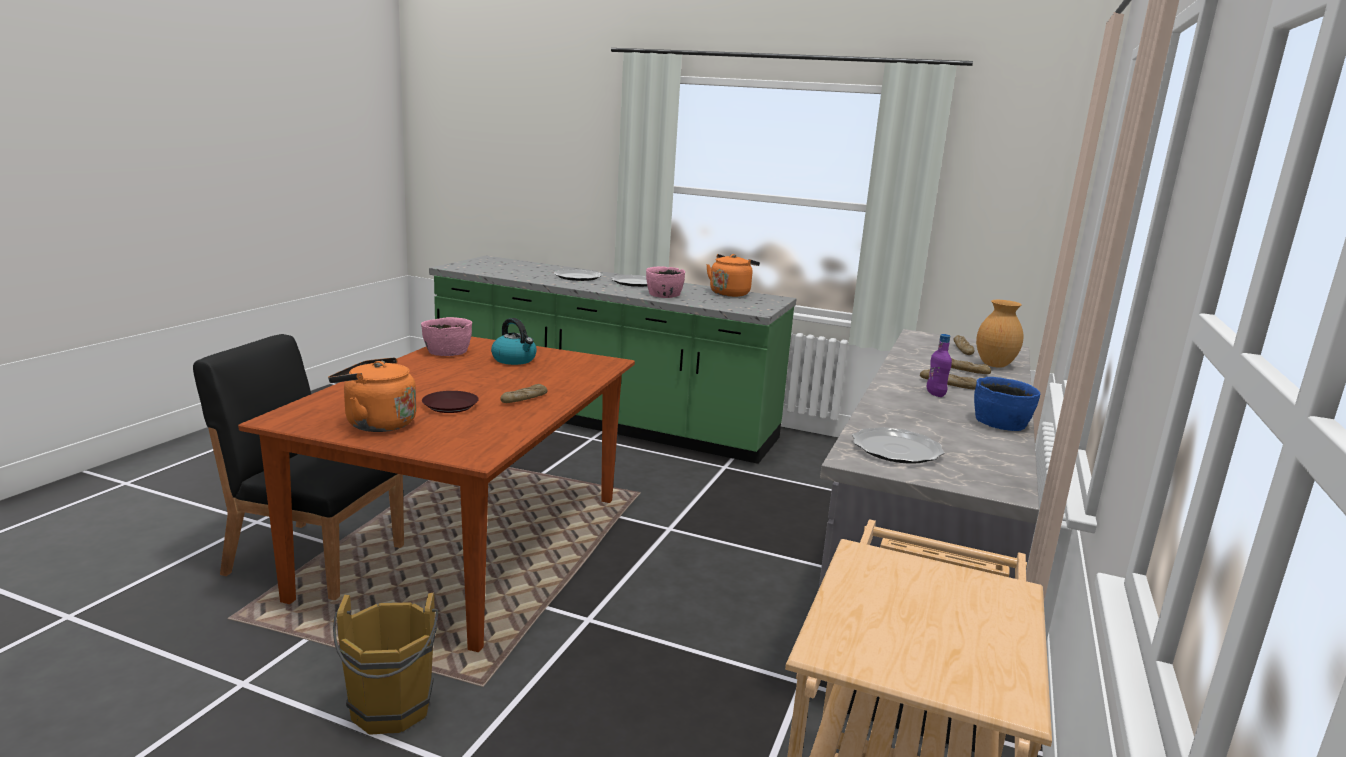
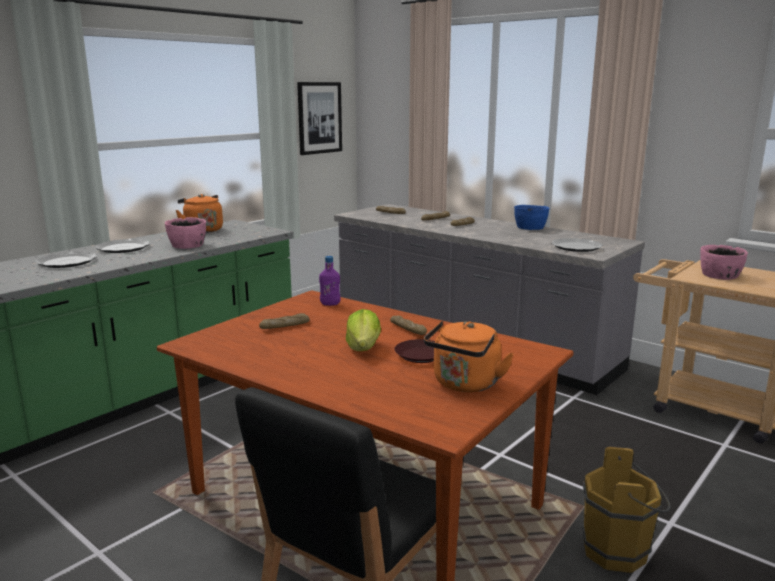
camera: 70 degrees left, 0 degrees up
(446, 352) = (233, 351): pink bowl -> pink bowl (720, 275)
(465, 386) = (363, 348): none -> lettuce
(514, 360) = (285, 326): kettle -> bread
(935, 394) = (481, 229): purple bottle -> purple bottle (330, 304)
(994, 365) = (425, 213): brown vase -> none
(1000, 201) = (319, 118): none -> picture

